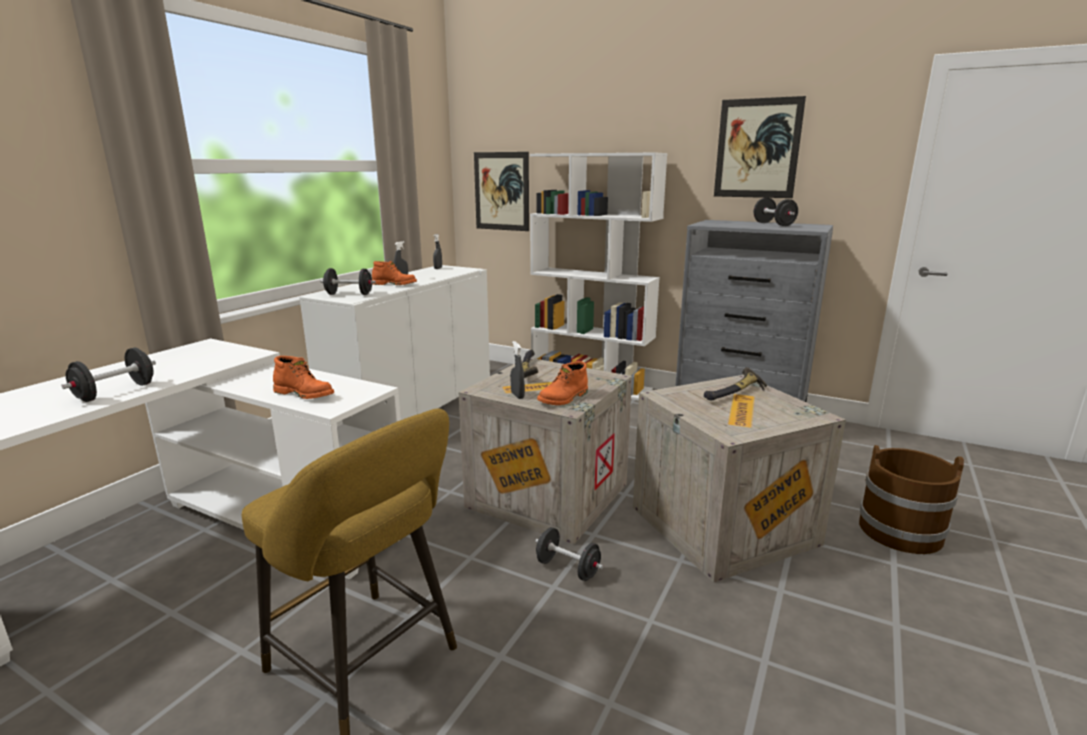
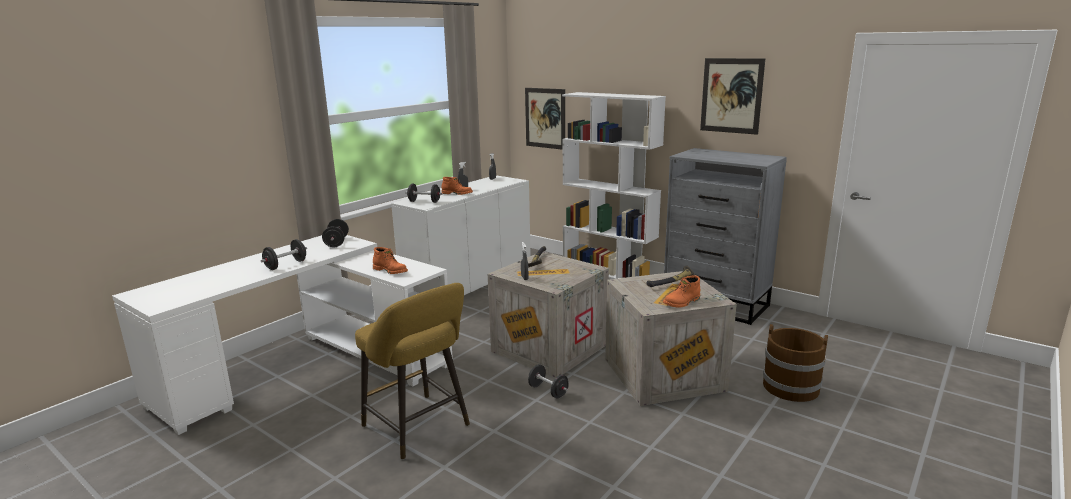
camera: 10 degrees right, 0 degrees up
(564, 398) = (554, 281): orange boot -> orange boot (682, 302)
(773, 224) = (738, 155): black dumbbell -> black dumbbell (336, 242)

